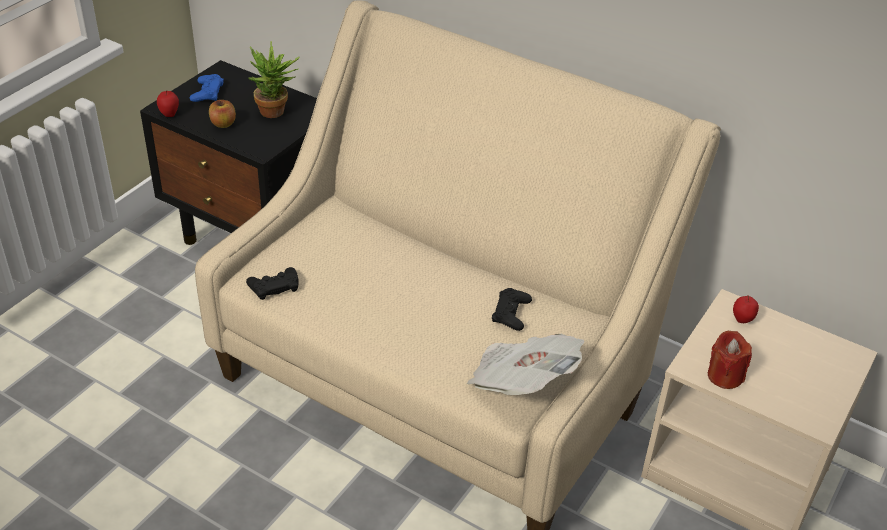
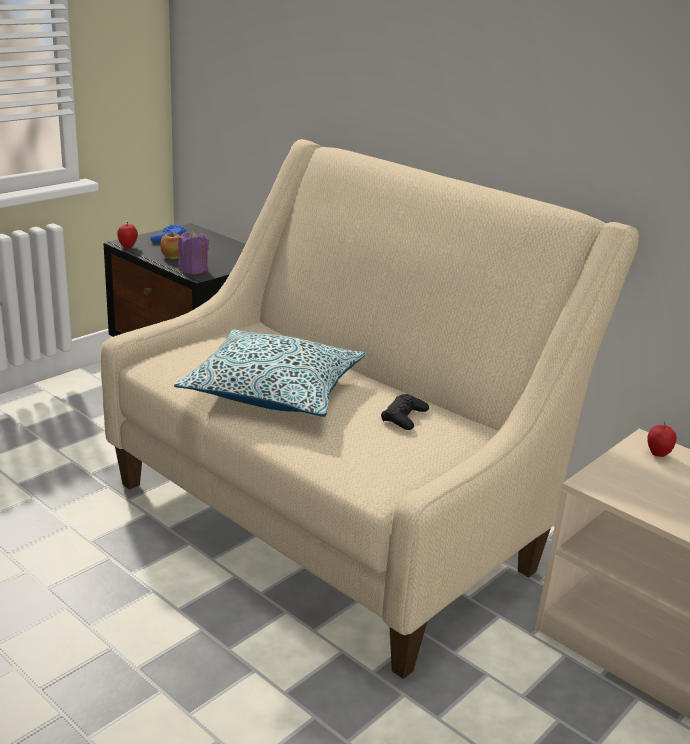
camera: 10 degrees right, 15 degrees down
(252, 142) = (193, 269): none -> purple candle
(274, 286) = (171, 370): black game controller -> none
(276, 113) = (224, 256): potted plant -> none
(381, 298) = (274, 391): none -> pillow
(521, 382) = (397, 469): newspaper -> none
(725, 376) = (630, 495): red candle -> none

